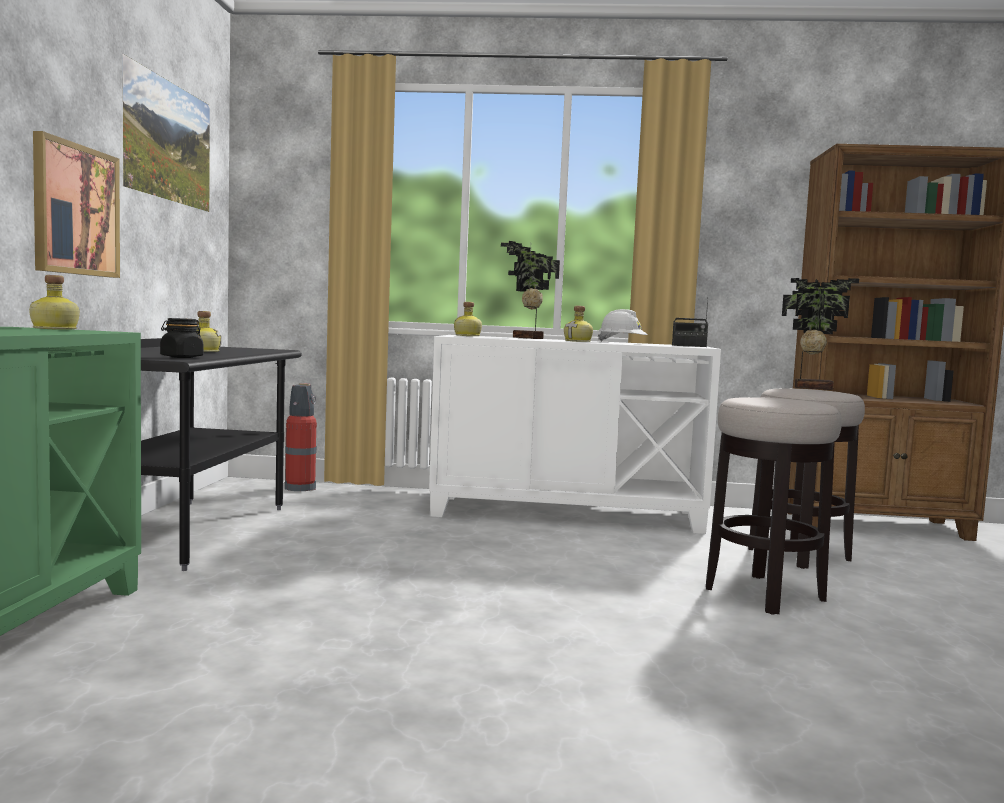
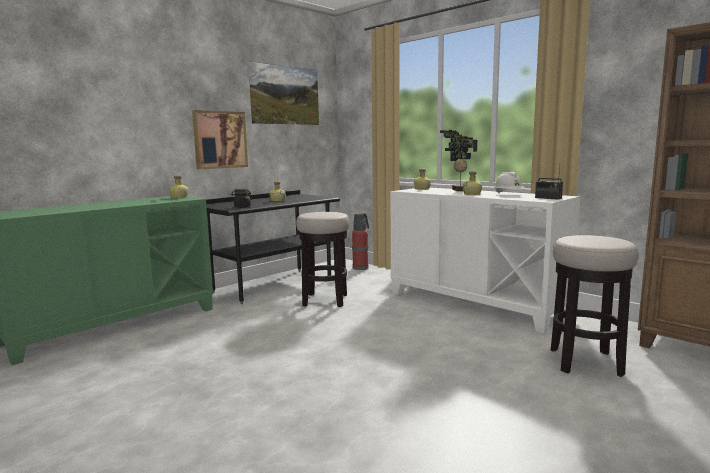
camera: 40 degrees right, 5 degrees up
(765, 594) = (491, 382): stool -> stool (325, 300)
(812, 388) = (602, 237): potted plant -> none

